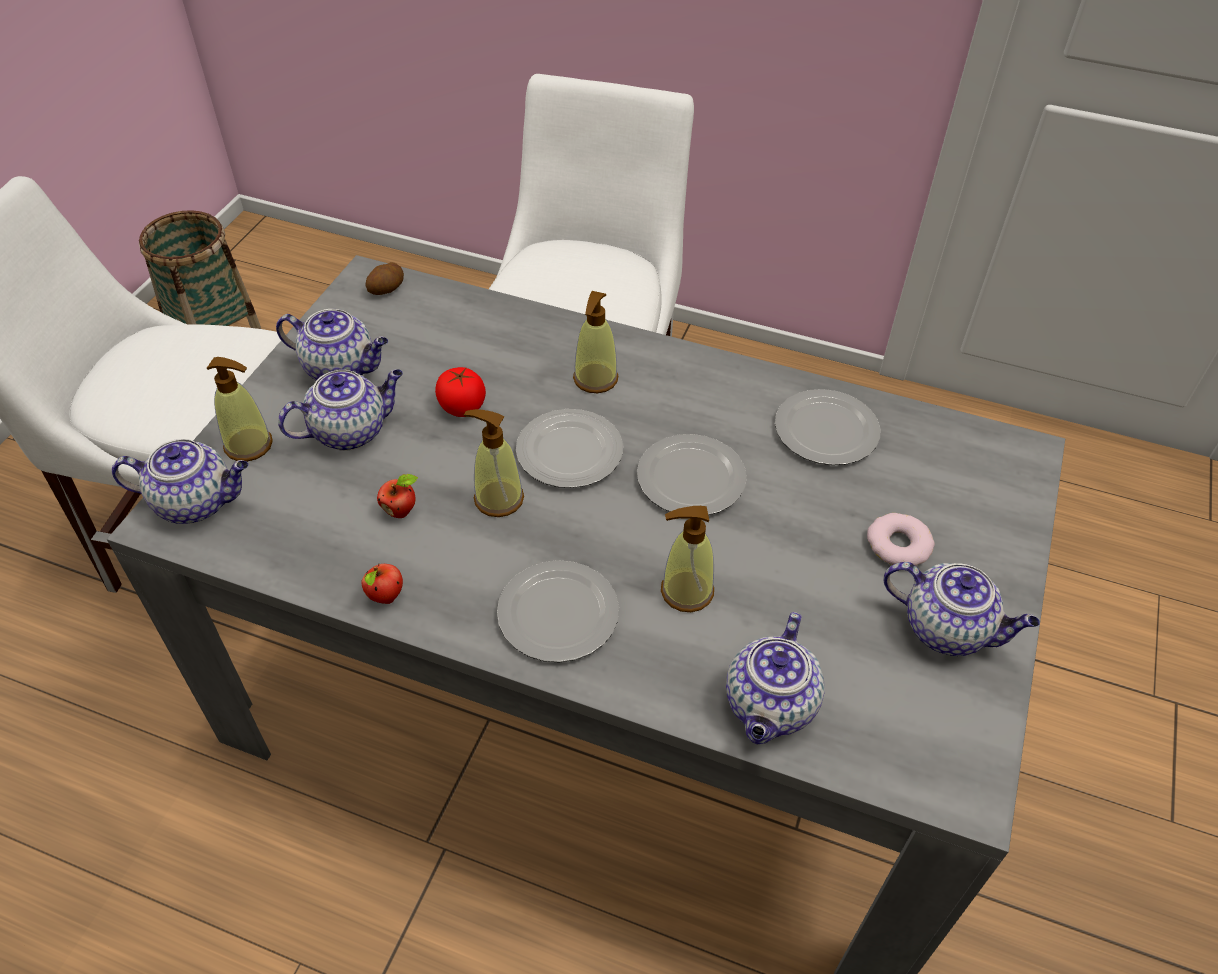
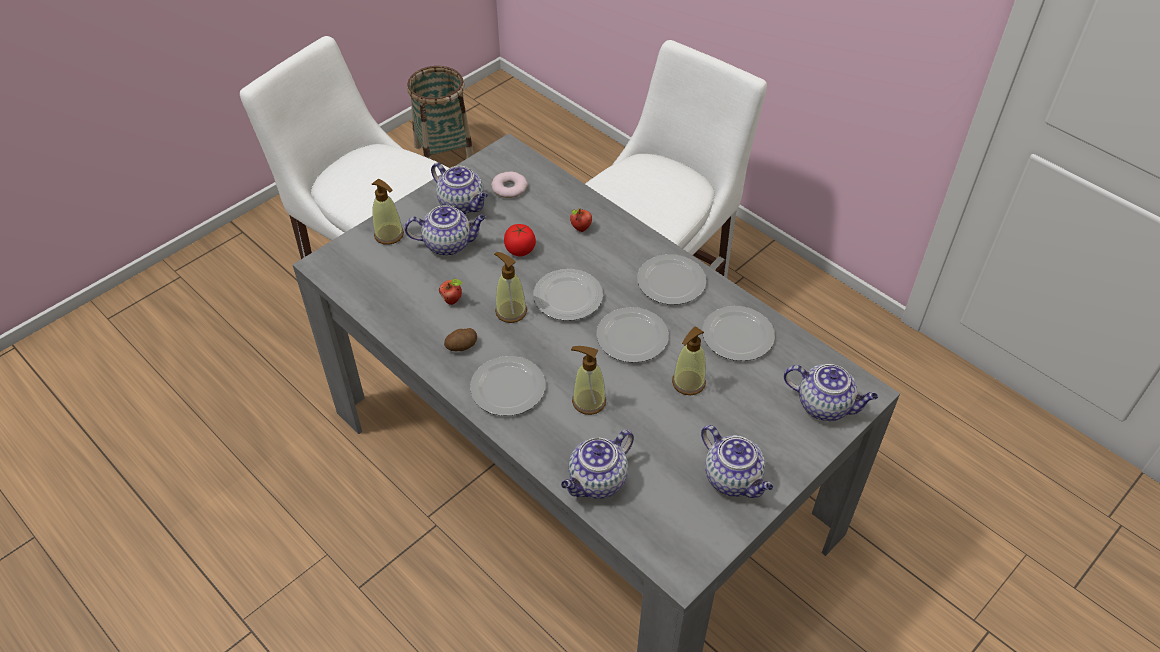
camera: 25 degrees right, 0 degrees up
(197, 502) = (346, 259): teapot -> teapot (825, 405)
(386, 598) = (419, 346): apple -> apple (580, 229)
(387, 289) = (515, 161): potato -> potato (462, 346)
(595, 379) = (610, 257): soap dispenser -> soap dispenser (688, 383)
(698, 388) = (671, 282): none -> plate
(898, 545) = (736, 420): donut -> donut (509, 188)

